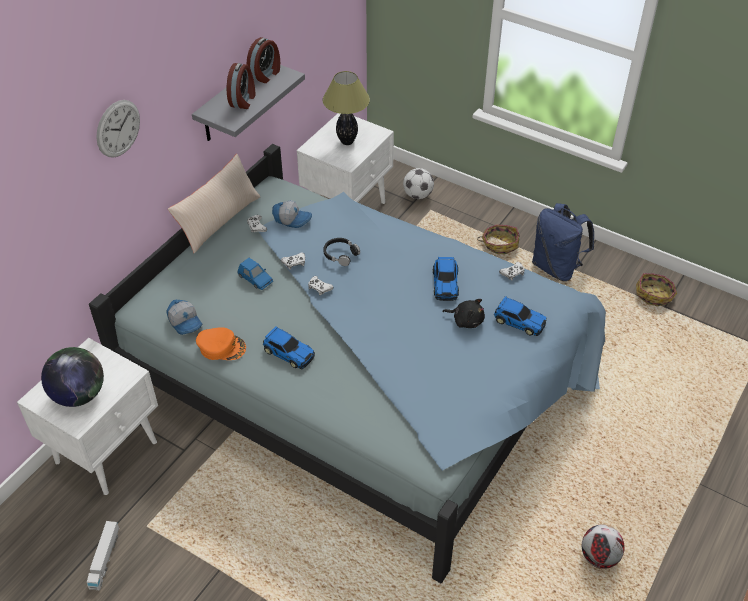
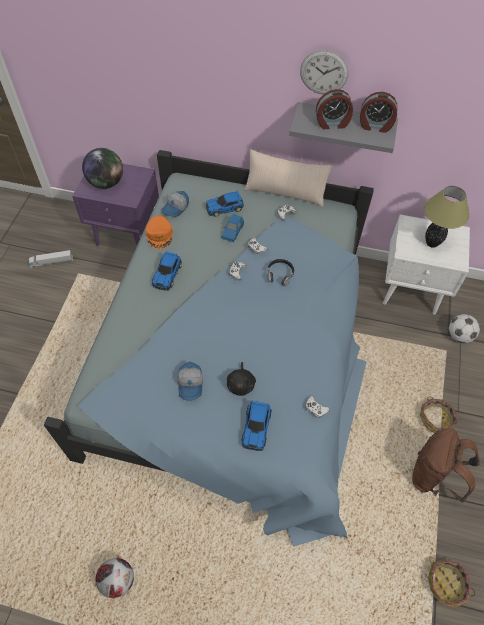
camera: 70 degrees right, 10 degrees up
(108, 451) = (127, 234): white nightstand -> purple nightstand
(118, 128) = (221, 57): wall clock -> wall clock (324, 72)
(292, 218) = (304, 231): cap -> cap (191, 384)
(445, 283) = (279, 357): toy car -> toy car (225, 207)
(556, 267) = (433, 476): blue backpack -> brown backpack

